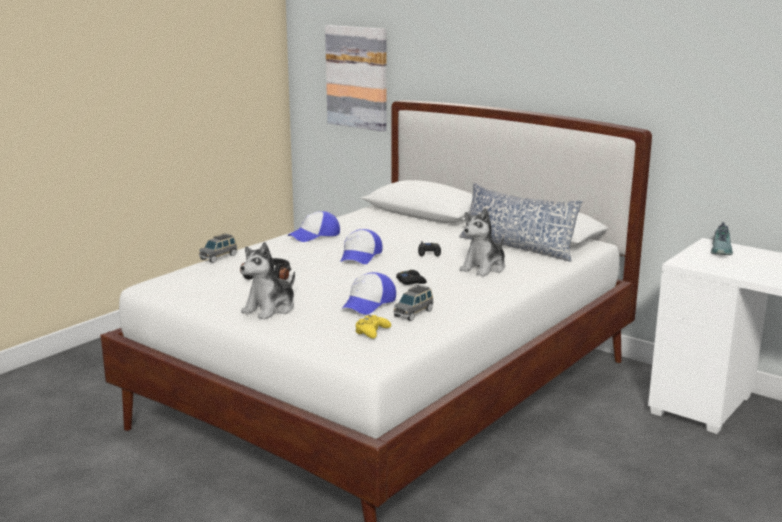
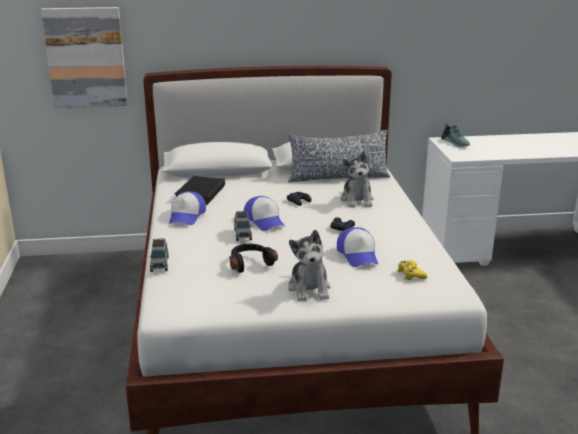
camera: 45 degrees left, 5 degrees up
(365, 224) = (199, 193): none -> black book
(413, 313) = (399, 250): grey toy car -> grey toy car (242, 234)

